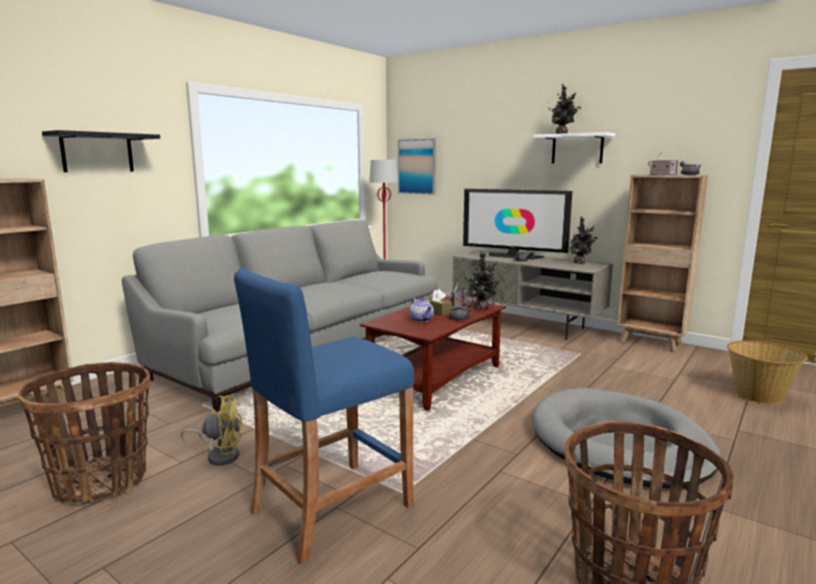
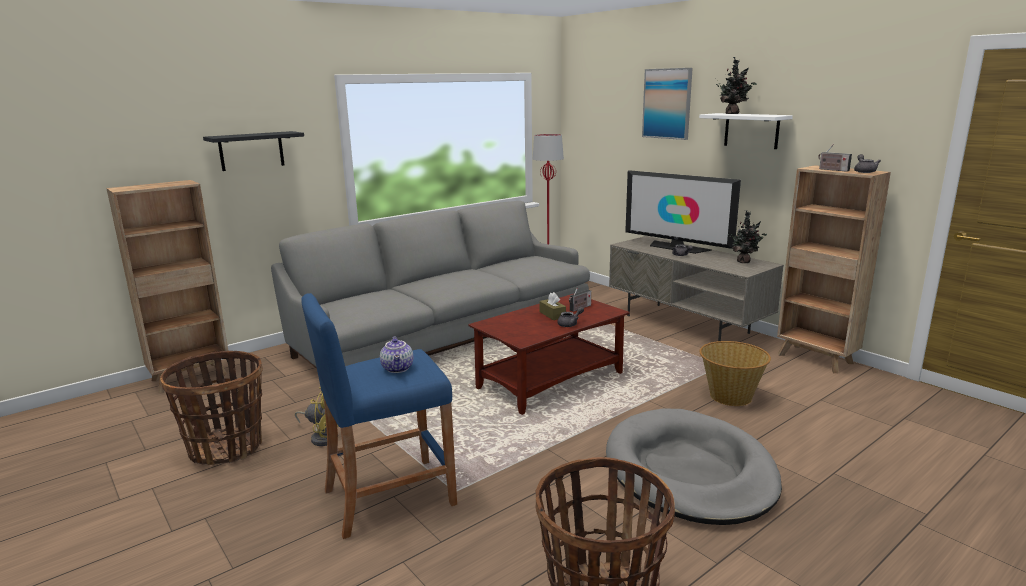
camera: 15 degrees right, 5 degrees up
(417, 166) = (590, 139): picture -> picture (667, 103)
(422, 320) = (530, 324): teapot -> teapot (398, 368)
(482, 308) = (602, 313): potted plant -> none
(758, 396) = (894, 437): basket -> basket (730, 397)

